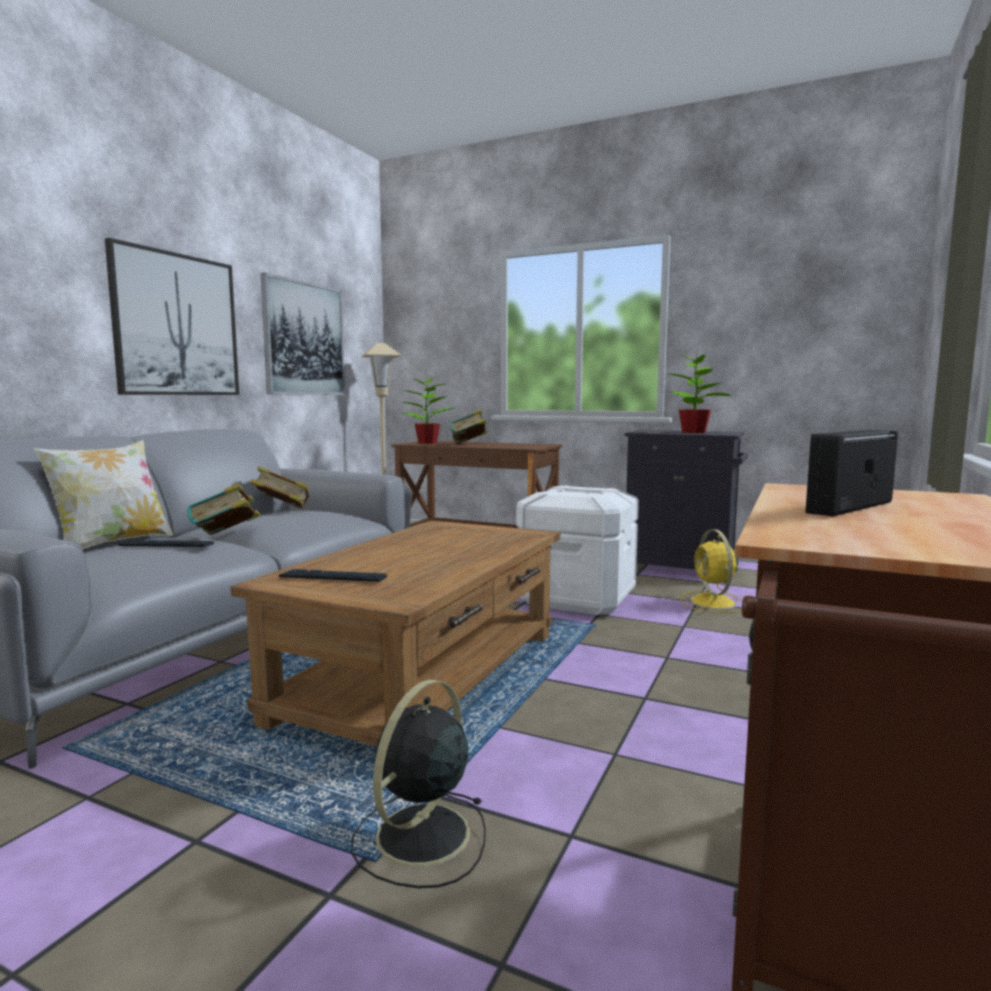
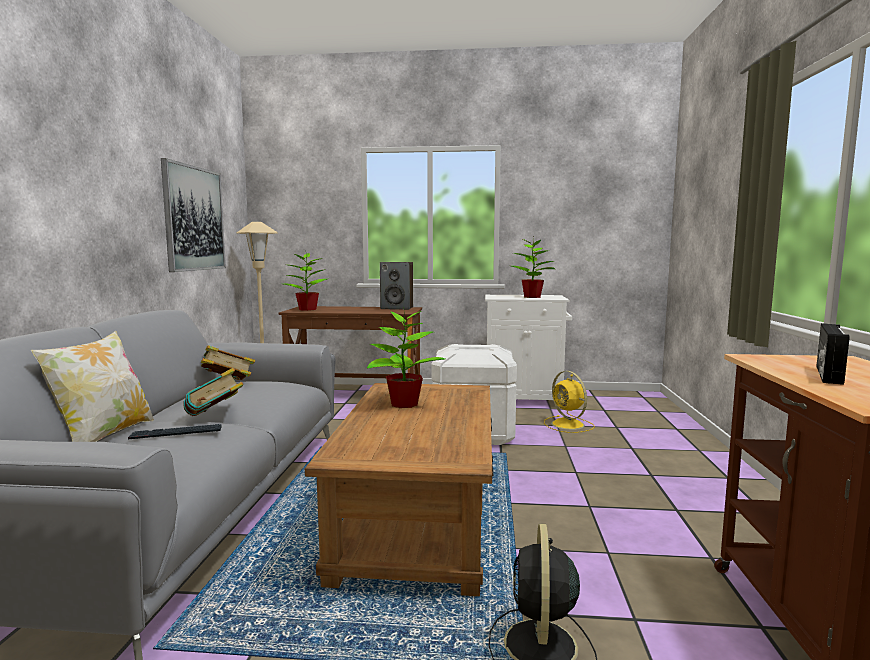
camera: 20 degrees left, 0 degrees up
(176, 325) = (98, 210): picture -> none
(333, 578) = (382, 448): keyboard -> none
(427, 541) = (403, 404): none -> potted plant
(469, 444) = (348, 310): book -> none
(529, 444) = (397, 308): none -> speaker
(682, 569) = (524, 399): black cabinet -> white cabinet

